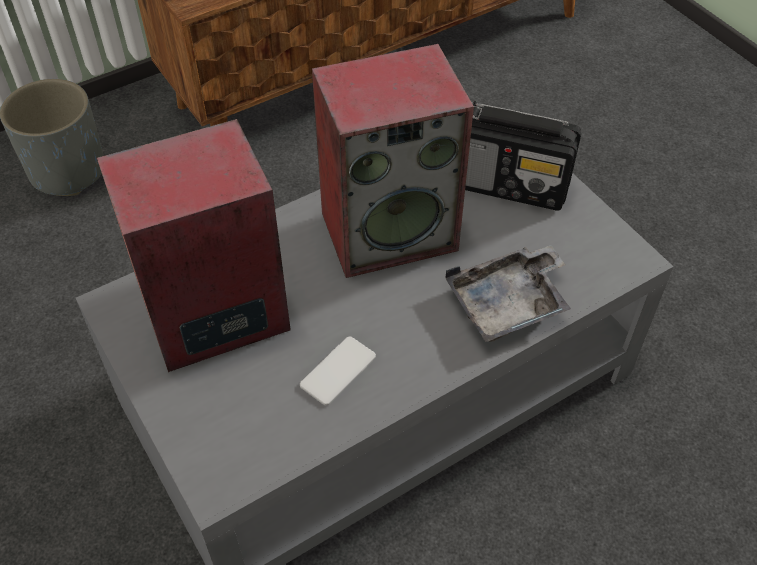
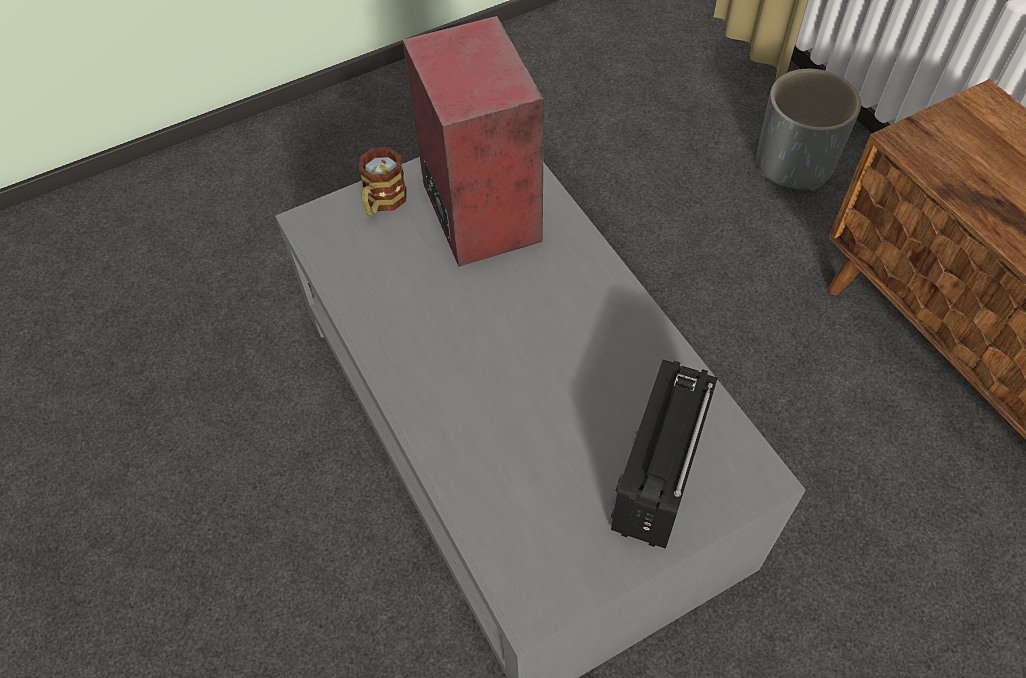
camera: 95 degrees right, 5 degrees up
(192, 411) = (382, 202): none -> mug
(338, 371) = (407, 302): phone -> none
(390, 230) = (583, 351): speaker -> none
(508, 304) = (472, 456): grey tray -> none

